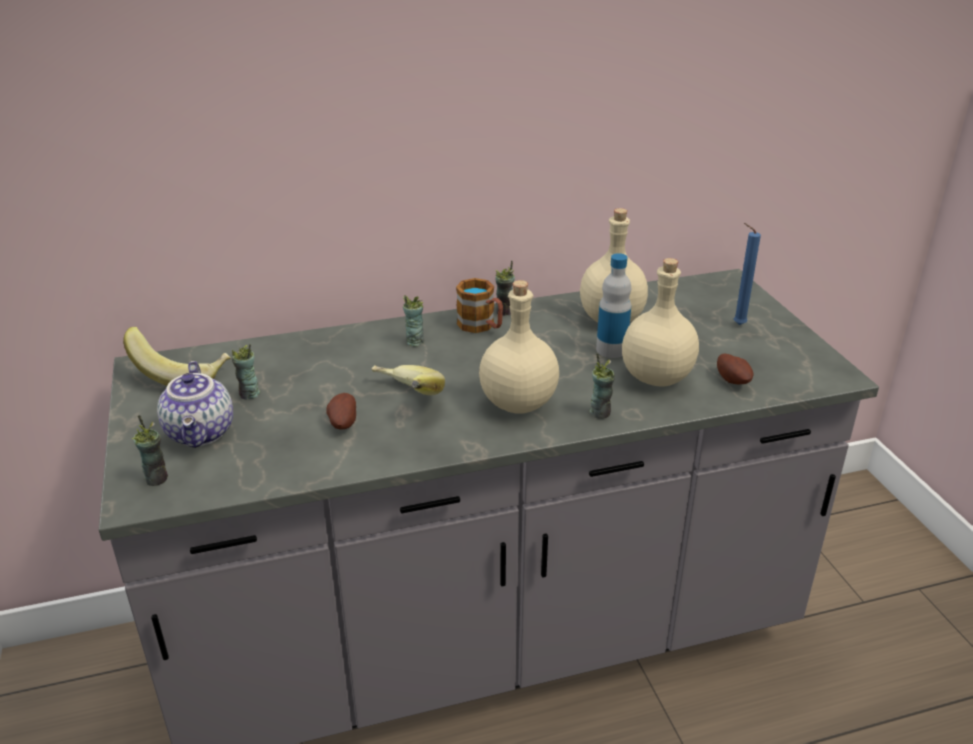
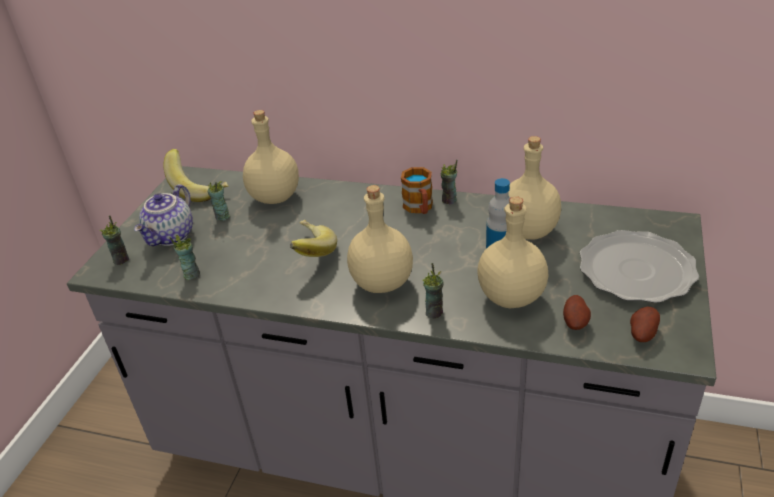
camera: 35 degrees right, 5 degrees up
(298, 357) = (276, 197): none -> beige bottle
(342, 423) = (254, 257): potato -> potato (641, 333)
(414, 341) = (360, 207): cup -> cup (191, 274)
(737, 324) = (636, 270): blue candle -> plate

